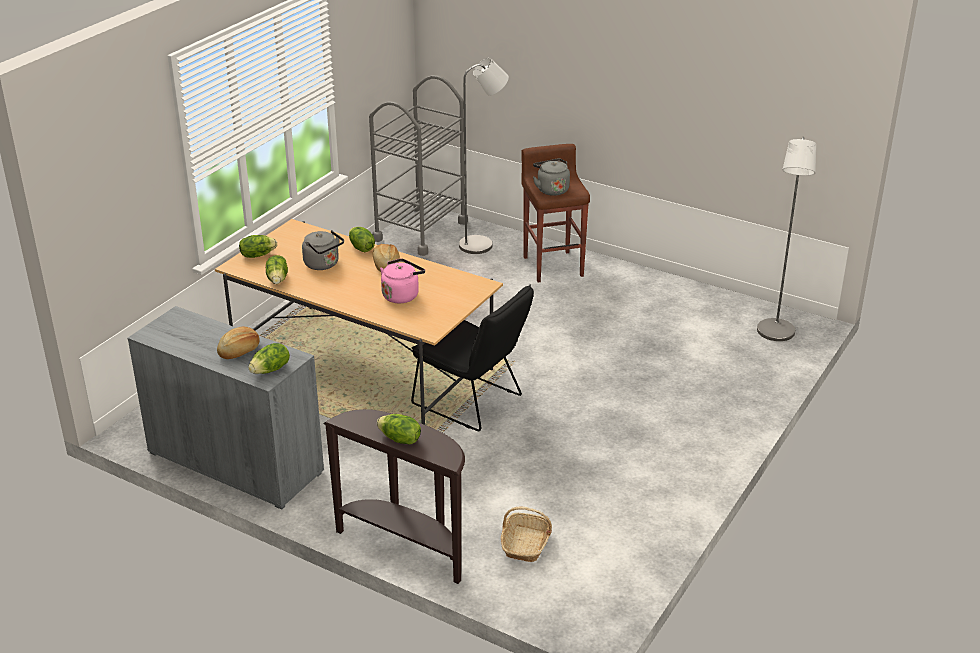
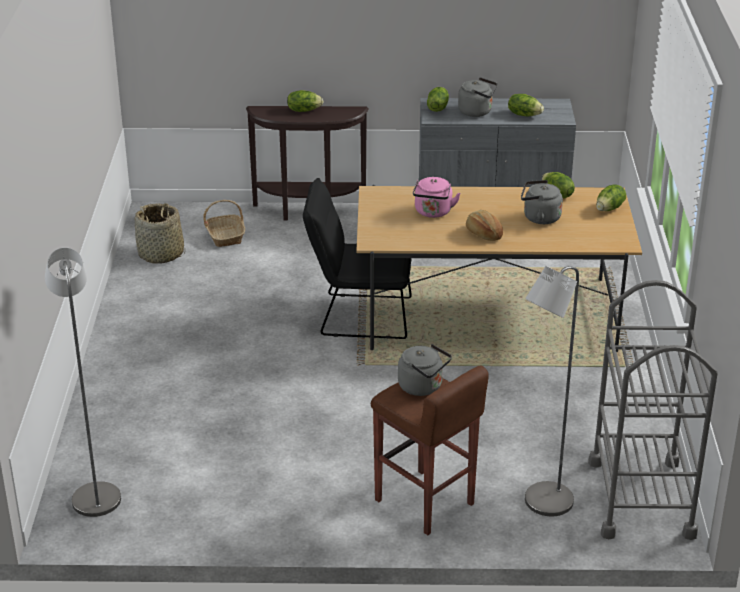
camera: 150 degrees right, 0 degrees up
(240, 351) = (477, 112): bread -> grey kettle
(361, 248) = (529, 243): lettuce -> lettuce (524, 114)
(612, 544) = (161, 254): none -> basket

